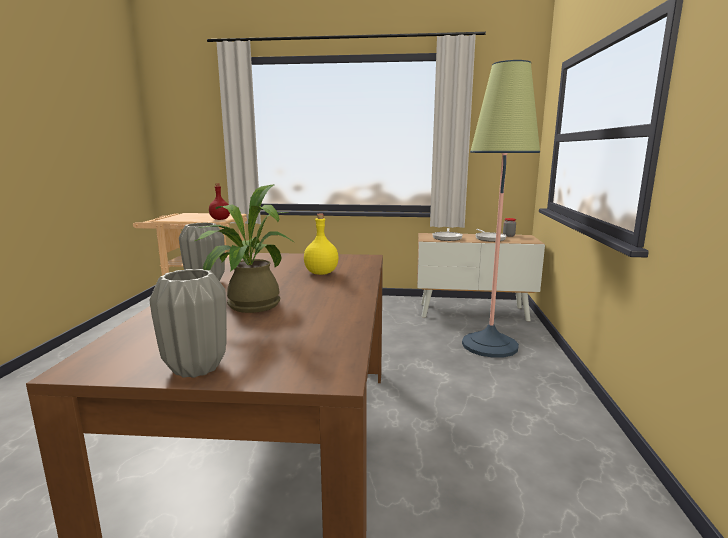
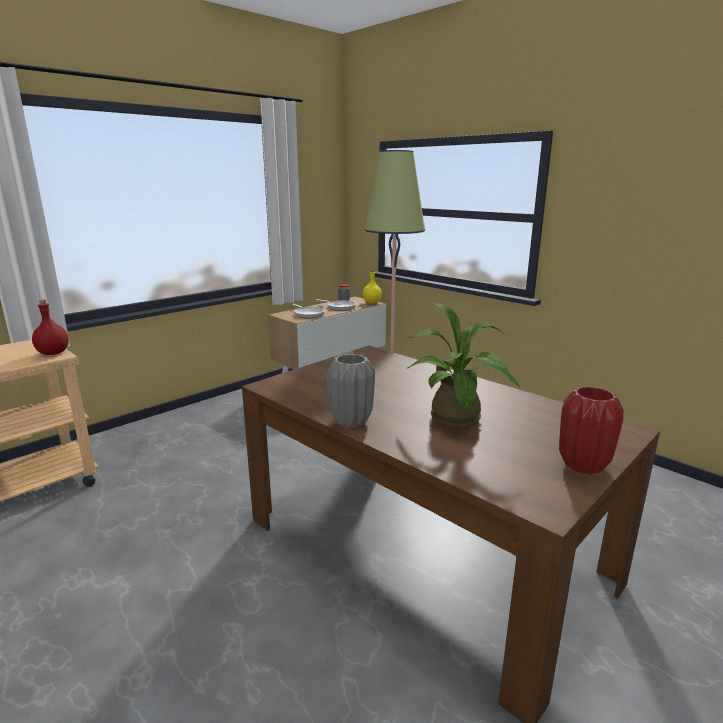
camera: 50 degrees left, 5 degrees up
(195, 368) = (582, 465): grey vase -> red vase
(322, 273) = (394, 376): yellow bottle -> yellow bottle (372, 302)

